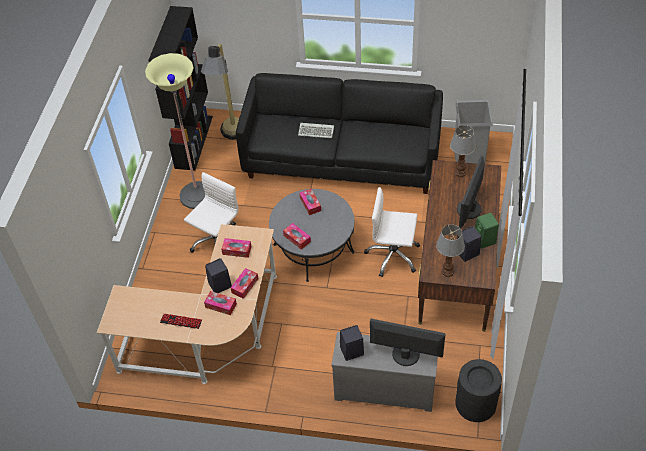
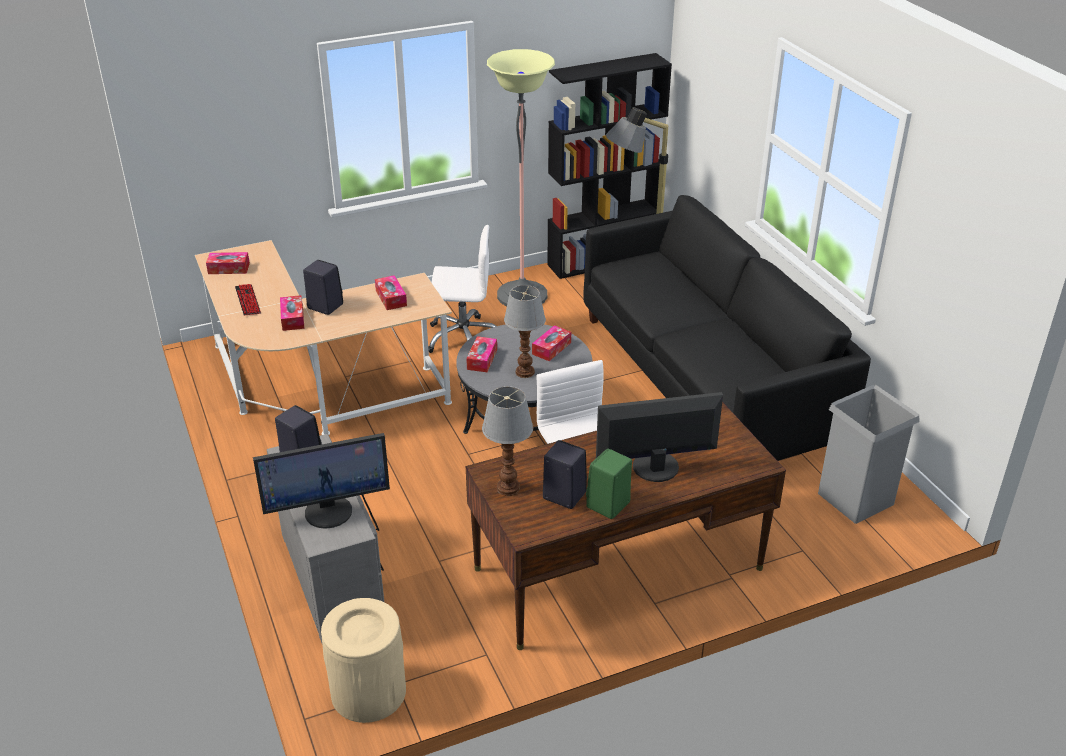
camera: 55 degrees right, 15 degrees down
(245, 286) = (338, 324): tissue box -> tissue box (229, 268)
(317, 131) = (679, 302): keyboard -> none
(405, 355) = (328, 511): monitor -> monitor turned 90 degrees clockwise
(459, 172) = (721, 432): table lamp -> table lamp (524, 372)
(475, 403) = (368, 691): black trash can -> beige trash can

